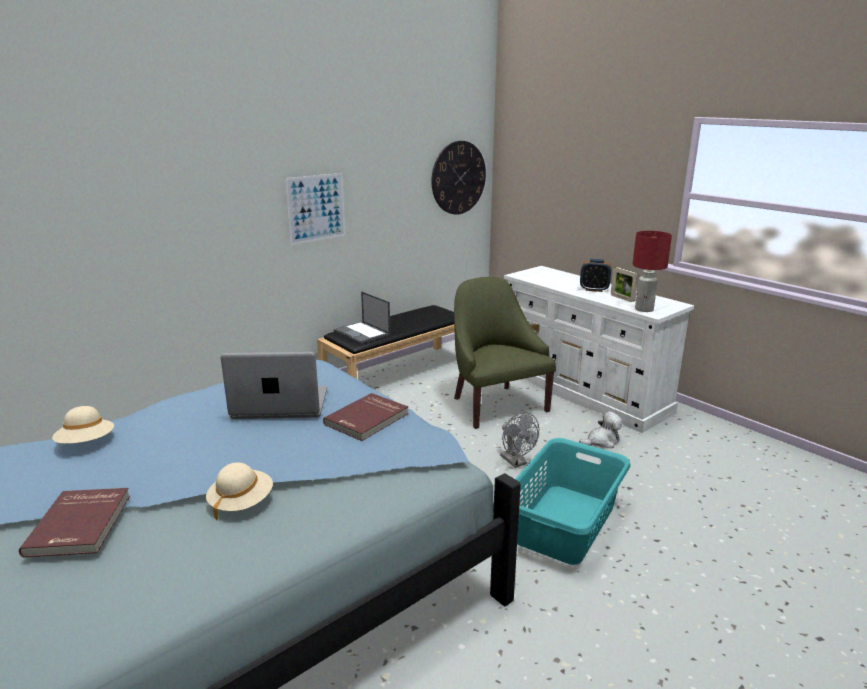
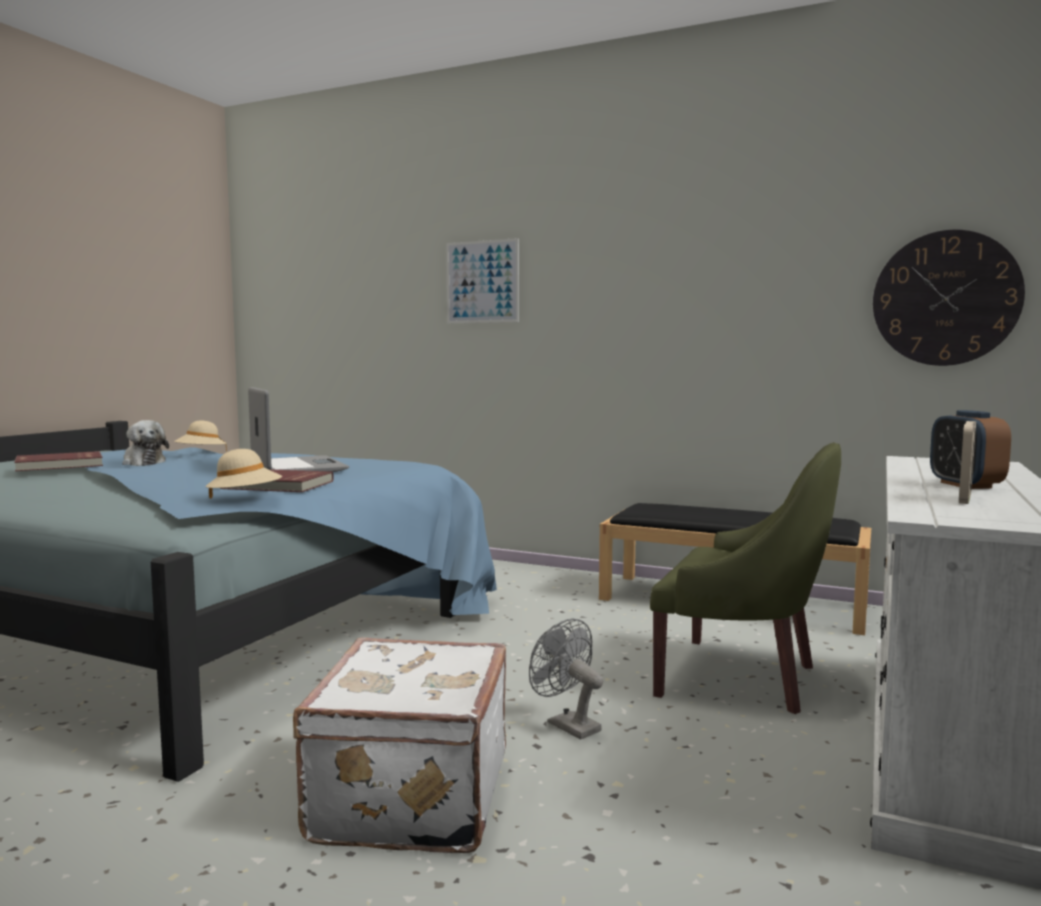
camera: 65 degrees right, 15 degrees down
(241, 503) = (96, 486): beige hat -> beige hat (245, 499)
(316, 208) = (647, 325): picture -> picture (482, 282)
(362, 333) = (663, 509): laptop -> none
(495, 405) = (741, 677): green armchair -> green armchair turned 75 degrees clockwise
(516, 462) = (567, 724): grey fan -> grey fan turned 105 degrees clockwise
(565, 522) = (407, 797): turquoise laundry basket -> white suitcase
(602, 441) = (751, 798): plush toy -> plush toy (143, 463)
(644, 309) = (930, 511): red table lamp -> none

